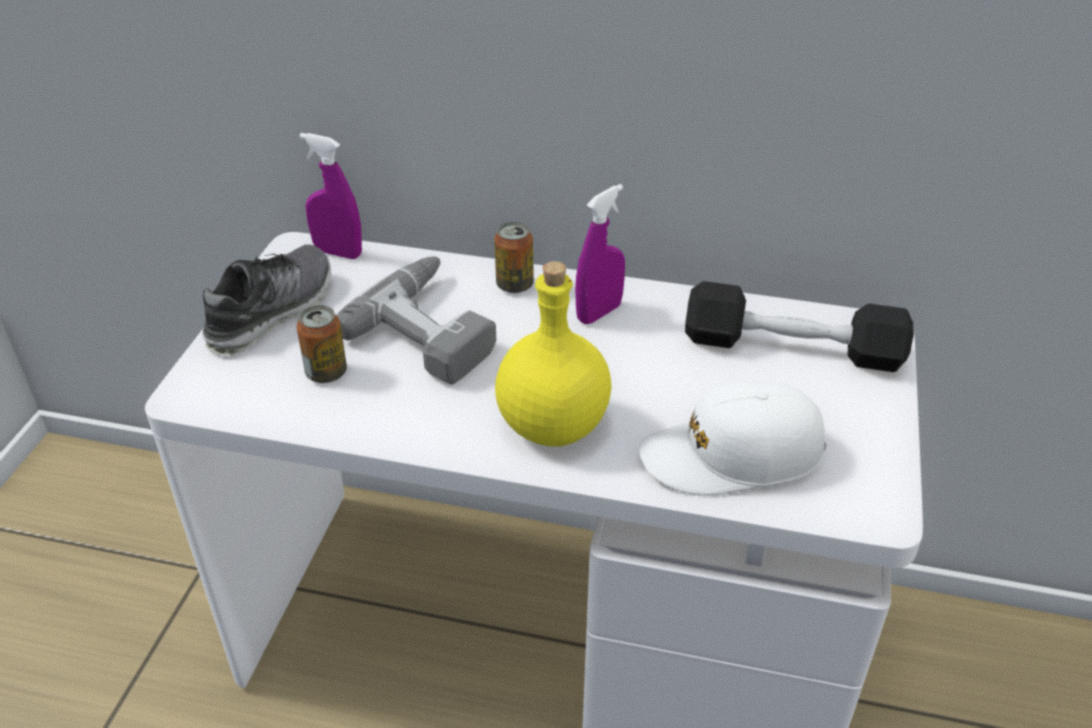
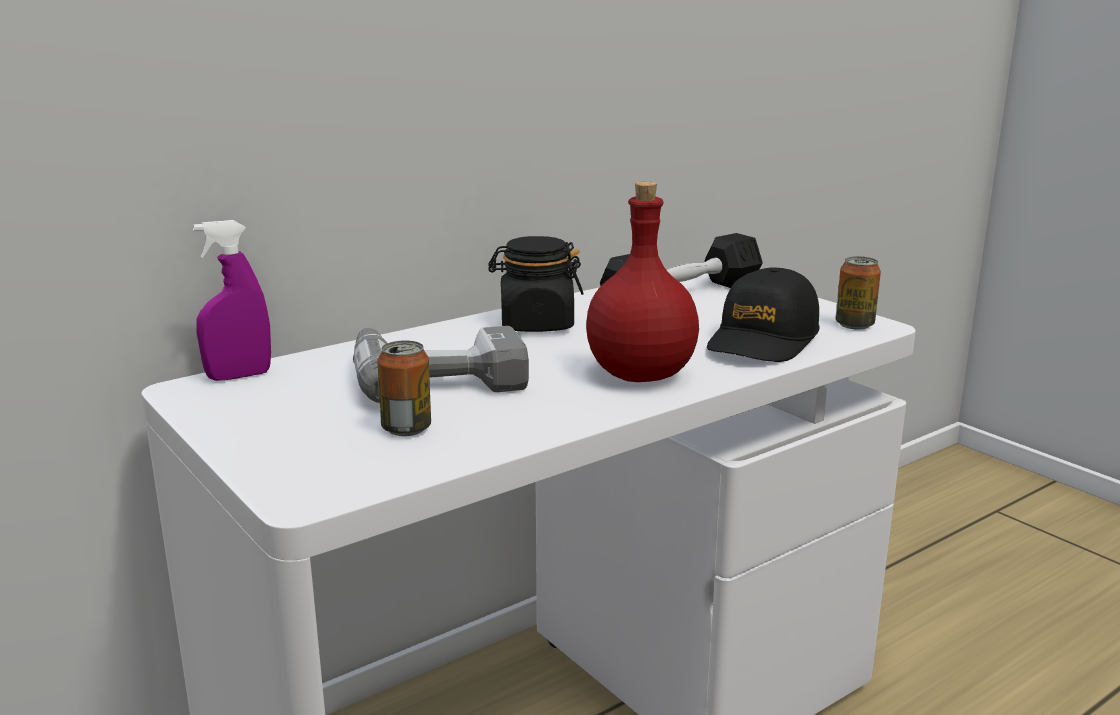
camera: 50 degrees left, 20 degrees down
(272, 312) = (260, 425): shoe -> none
(514, 285) = (442, 336): can -> can (854, 325)
(554, 425) = (640, 374): yellow bottle -> red bottle
(599, 313) = (536, 324): purple spray bottle -> black jar
(731, 455) = (763, 340): white cap -> black cap

